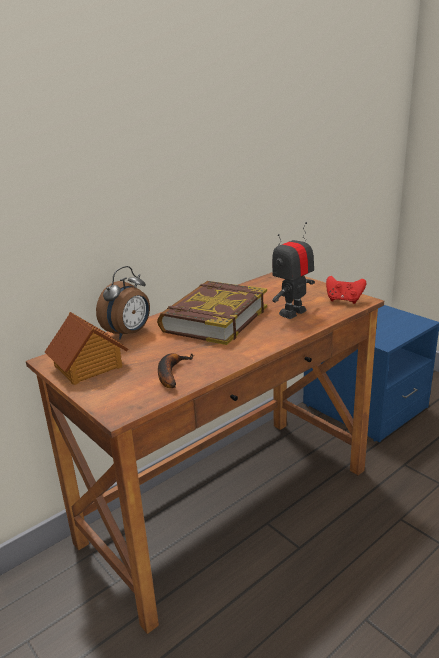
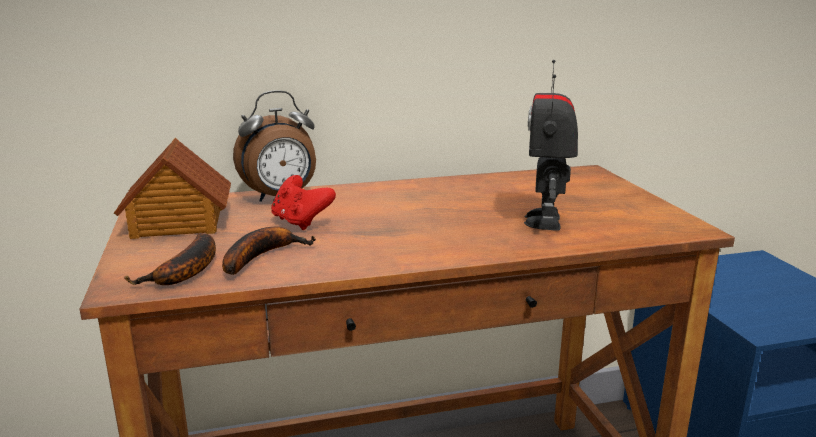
camera: 25 degrees right, 5 degrees down
(141, 394) = (186, 271): none -> banana
(214, 319) = (415, 204): book -> none
(292, 312) = (545, 221): toy robot -> toy robot turned 60 degrees counterclockwise
(344, 300) = (655, 222): red game controller -> red game controller (300, 222)

